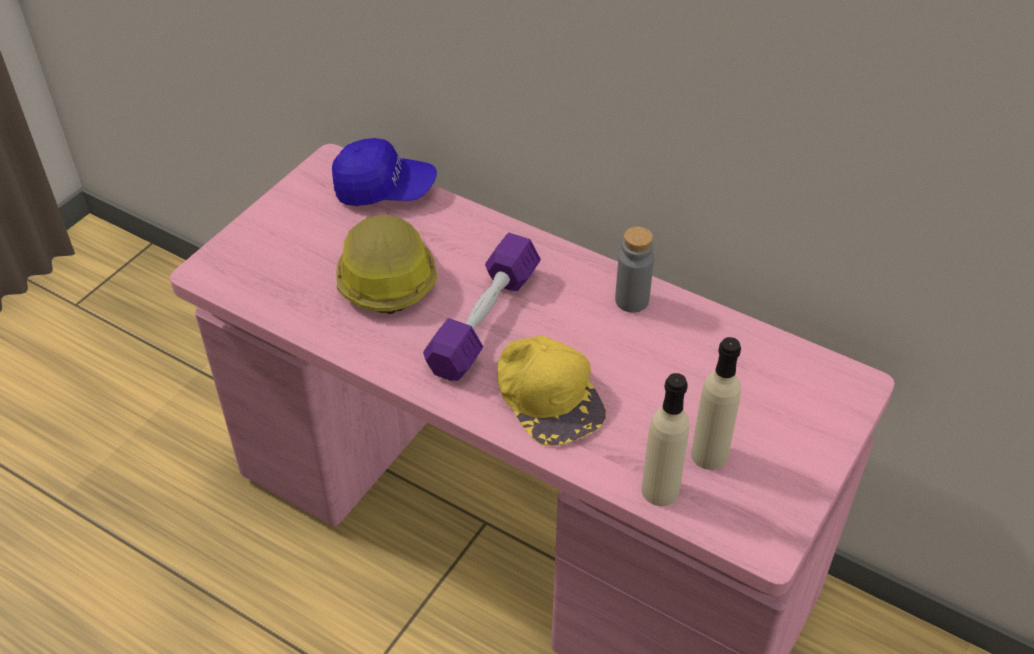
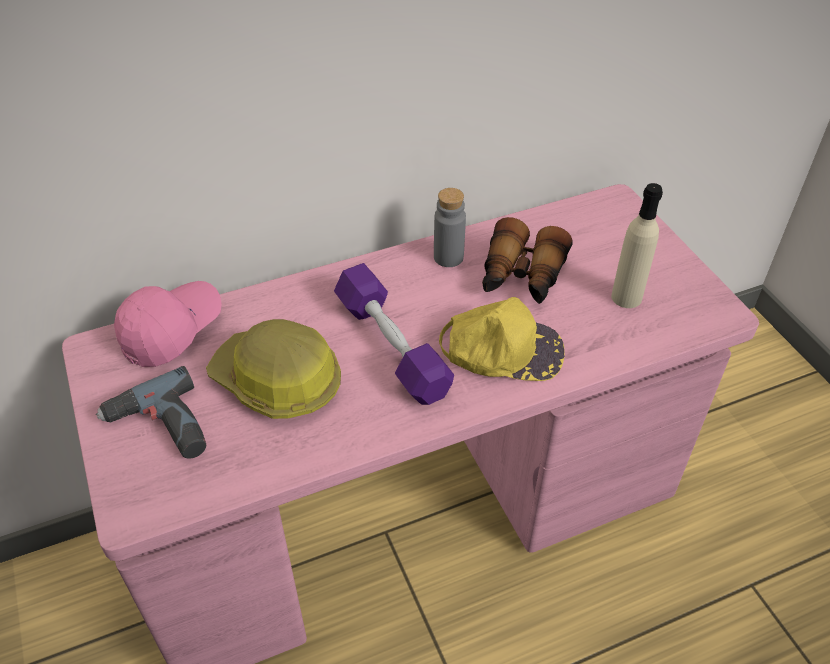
camera: 55 degrees left, 0 degrees up
(287, 241) = (160, 429): none -> power drill
(384, 189) = (172, 331): blue cap -> pink cap
(658, 363) = (521, 277): none -> binoculars
(660, 490) = (641, 338): beige bottle -> none

